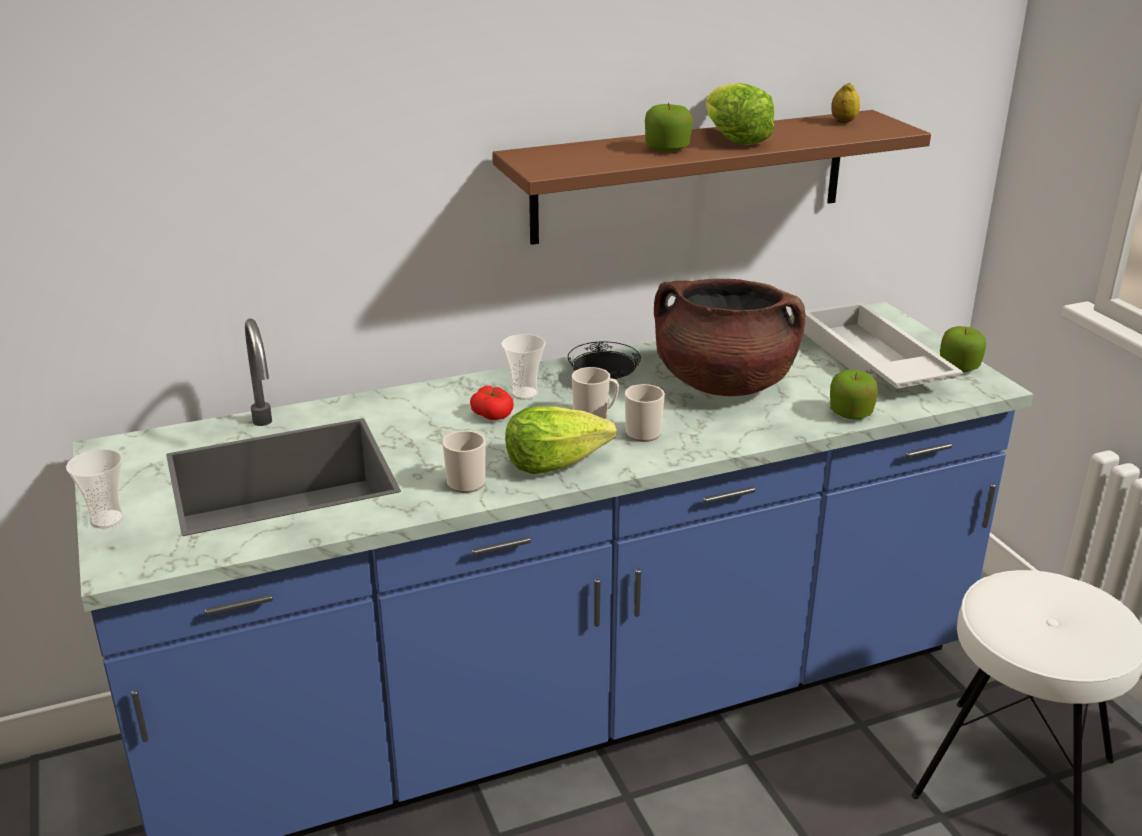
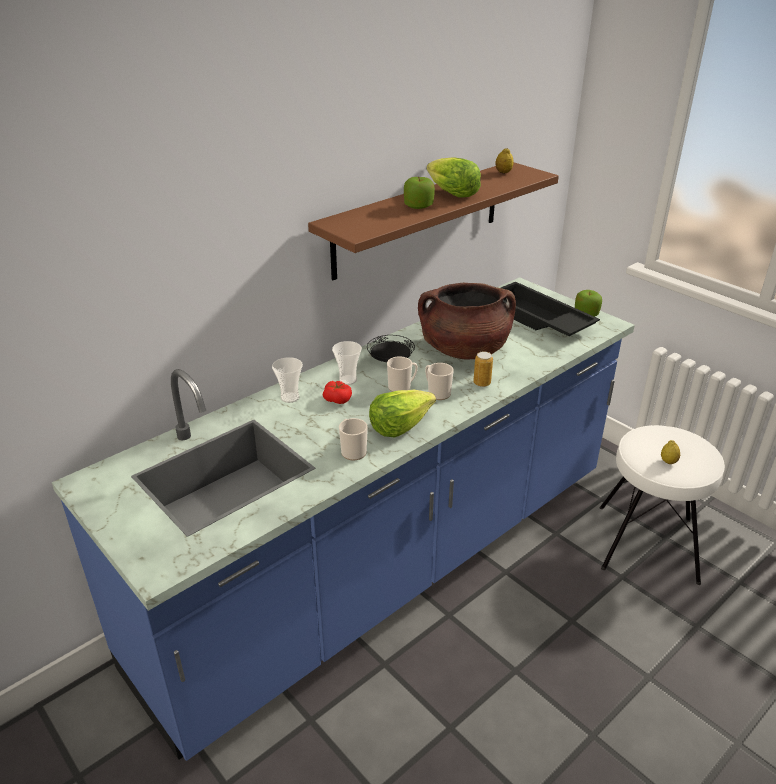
camera: 20 degrees left, 5 degrees up
(107, 519) = (123, 537): cup -> cup (290, 397)
(718, 431) = (482, 383): none -> can
(850, 413) = (548, 356): apple -> none
(871, 361) = (537, 319): white tray -> black tray
(1038, 629) = (668, 461): none -> lemon

